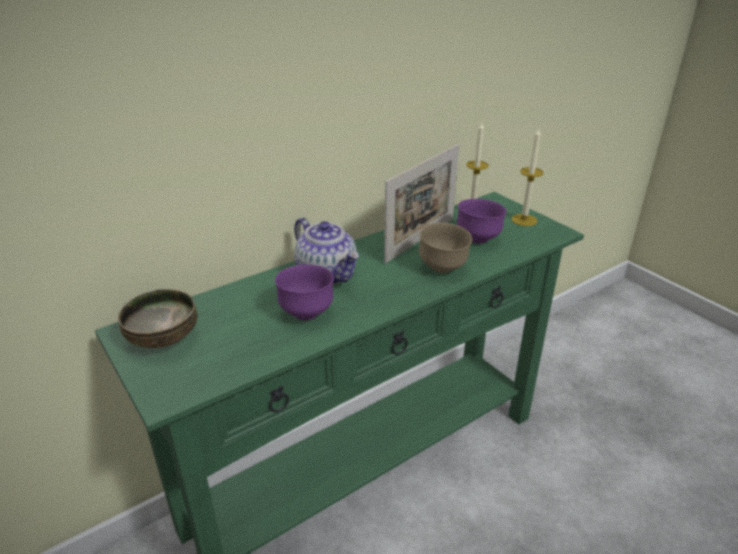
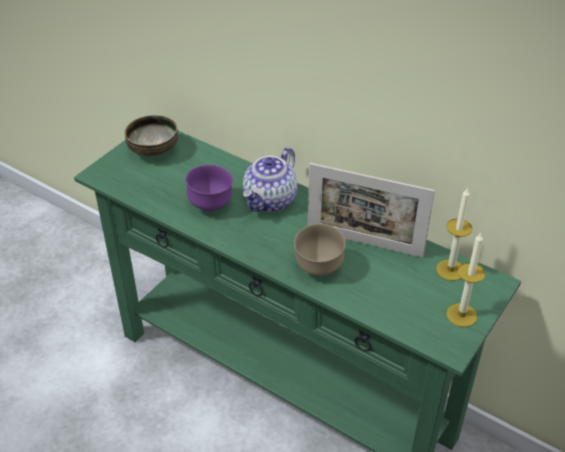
camera: 70 degrees right, 10 degrees up
(478, 239) = (391, 284): purple bowl -> none

